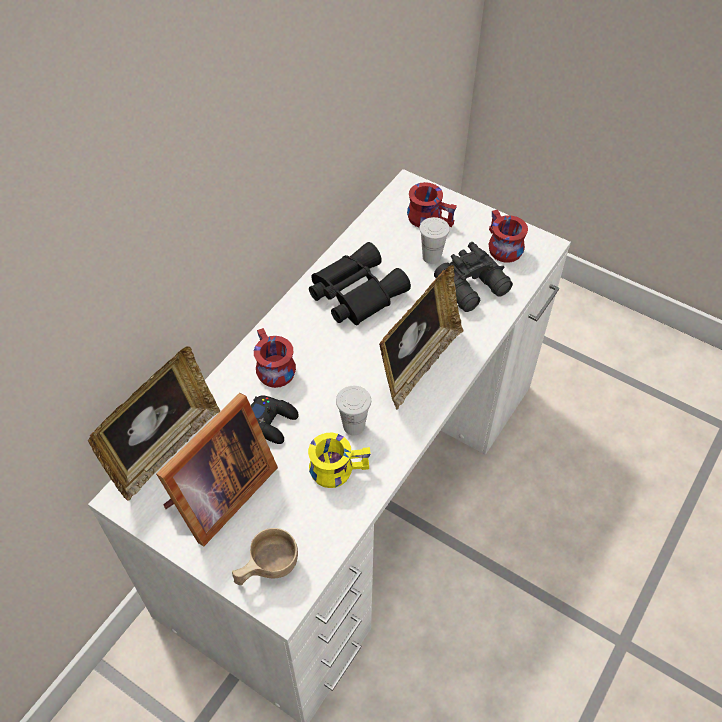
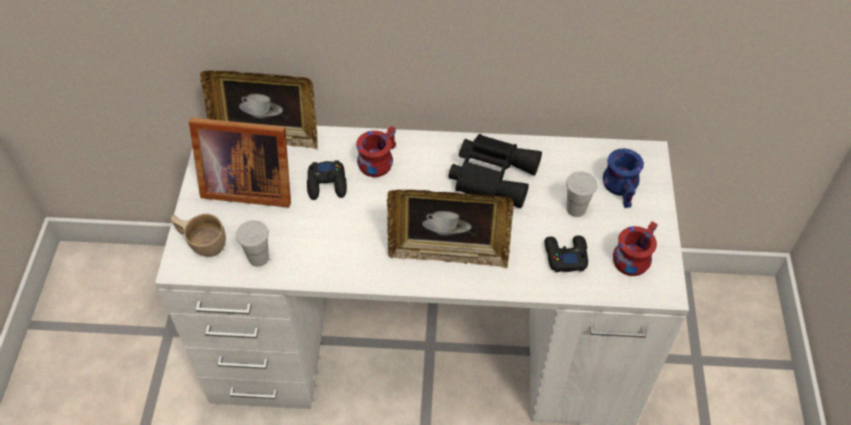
camera: 60 degrees right, 0 degrees up
(337, 466) = (313, 244): yellow mug -> none
(353, 426) = (357, 237): white cup -> white cup (258, 258)
(430, 217) = (624, 187): red mug -> blue mug
(474, 287) = (565, 255): black binoculars -> black game controller

